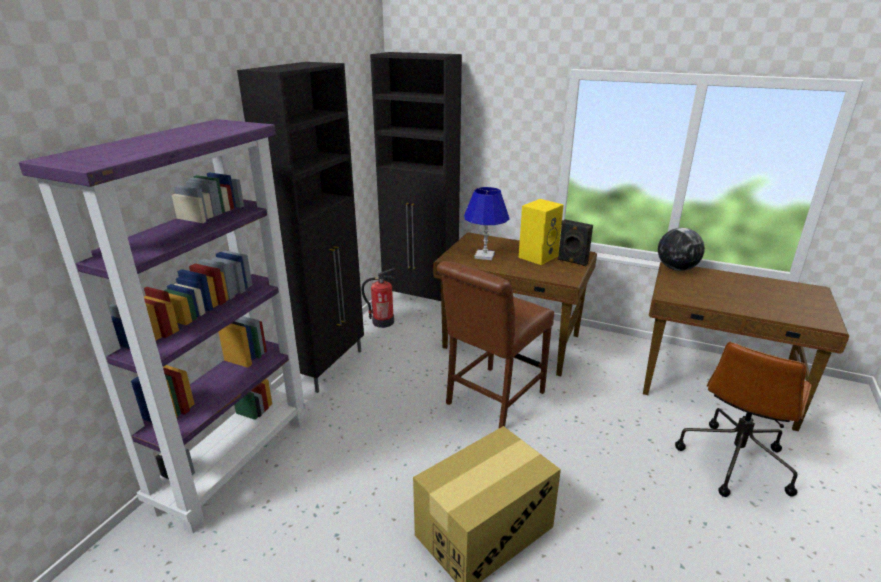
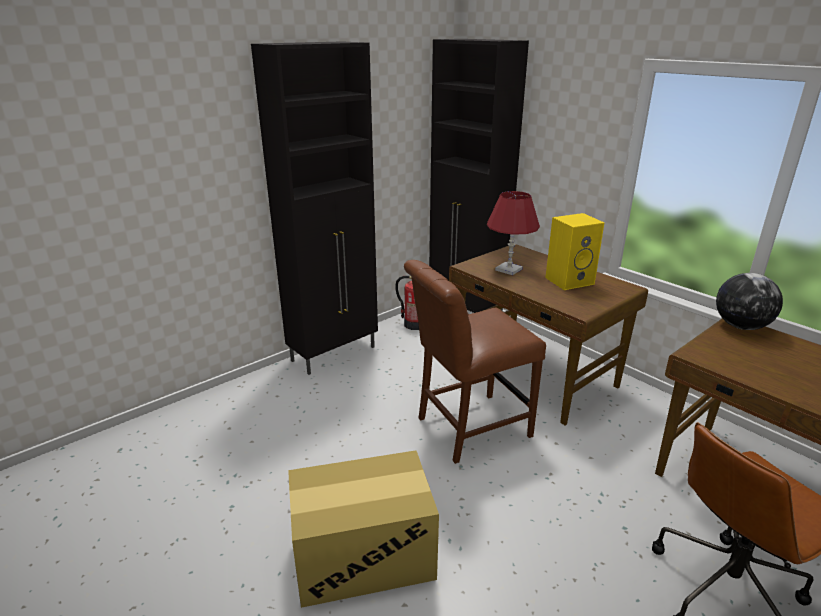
camera: 25 degrees right, 0 degrees up
(235, 460) = (202, 413): purple bookcase -> none
(484, 256) = (509, 269): blue table lamp -> red table lamp
(572, 262) = (605, 293): black speaker -> none

